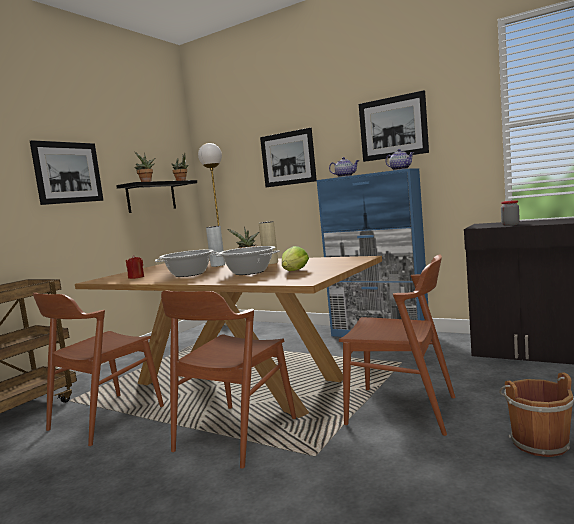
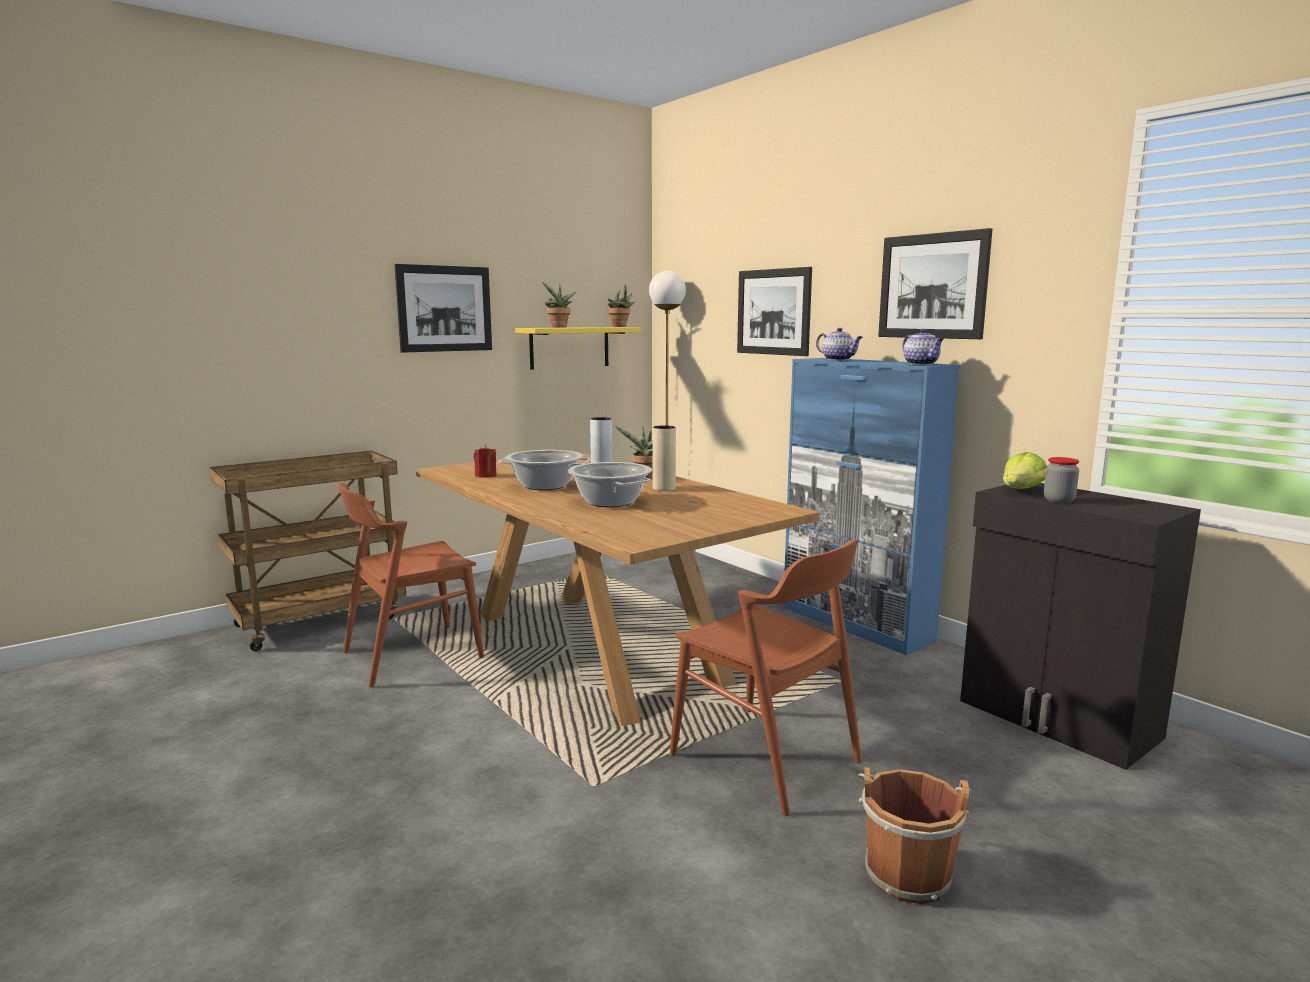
camera: 20 degrees right, 5 degrees up
(151, 197) = (569, 347): black shelf -> yellow shelf
(235, 434) = (530, 724): brown chair -> none
(294, 271) = (659, 516): lettuce -> lettuce (1022, 490)

